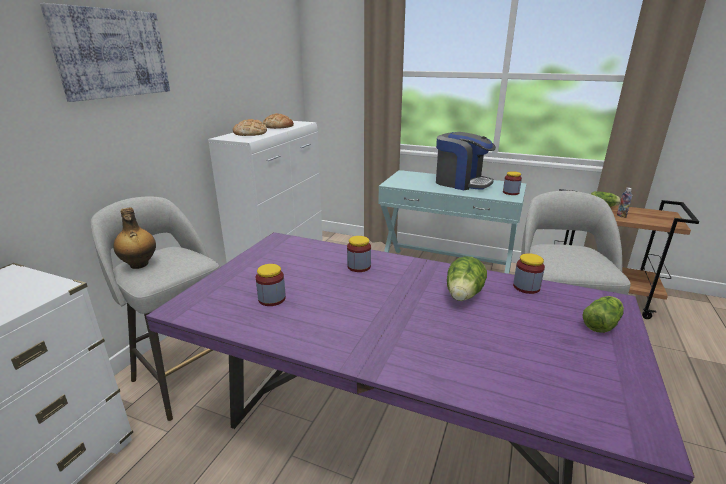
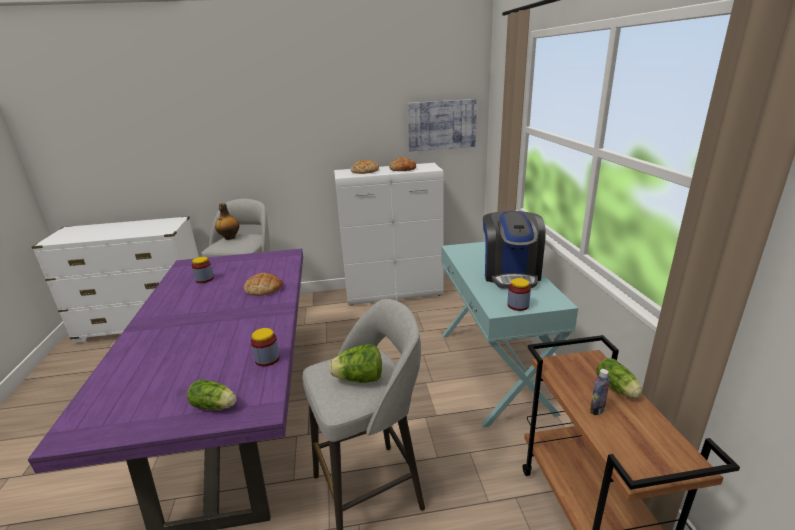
camera: 60 degrees right, 0 degrees up
(112, 53) = (262, 110): picture -> picture (441, 125)
(359, 266) = (264, 288): jar -> bread
(463, 296) = (236, 335): lettuce -> lettuce (359, 379)

